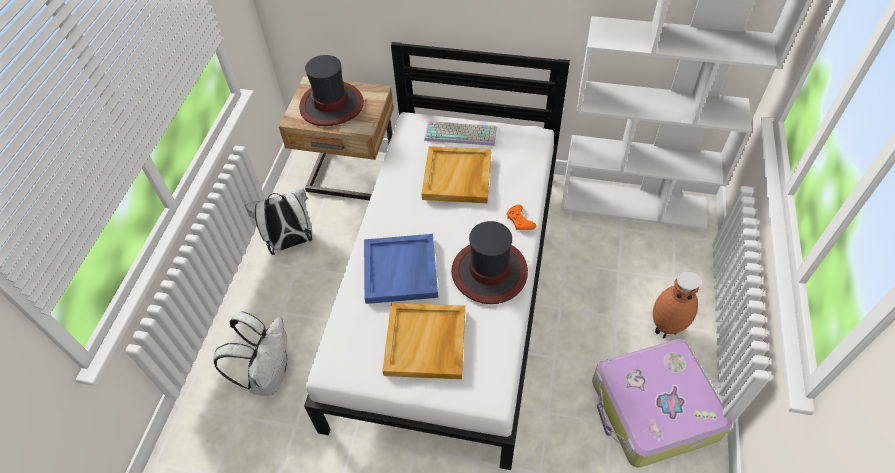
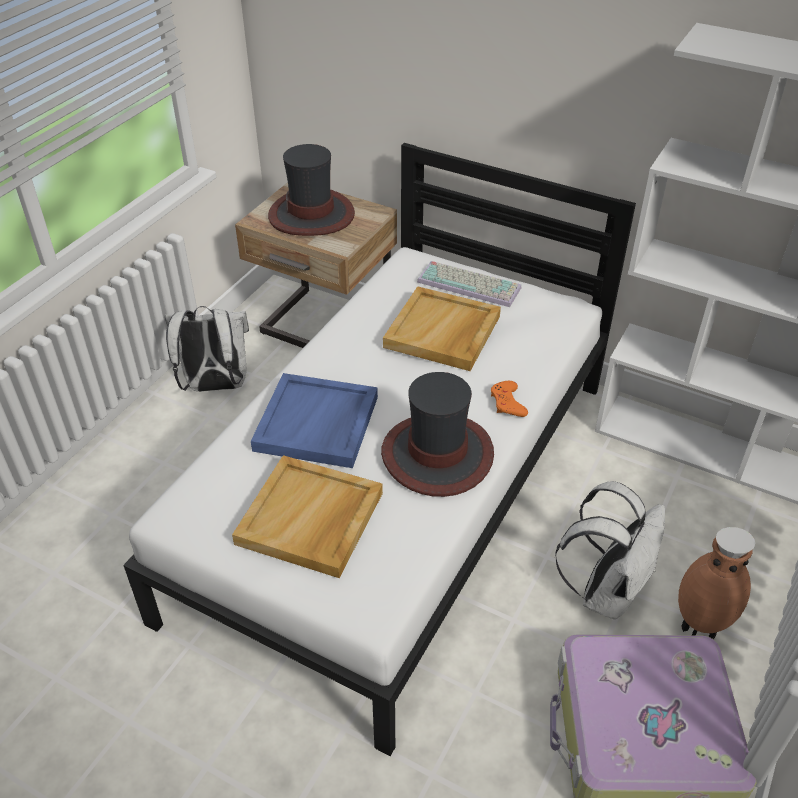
camera: 15 degrees right, 10 degrees down
(269, 374) = (116, 534): white backpack -> white backpack (606, 591)

